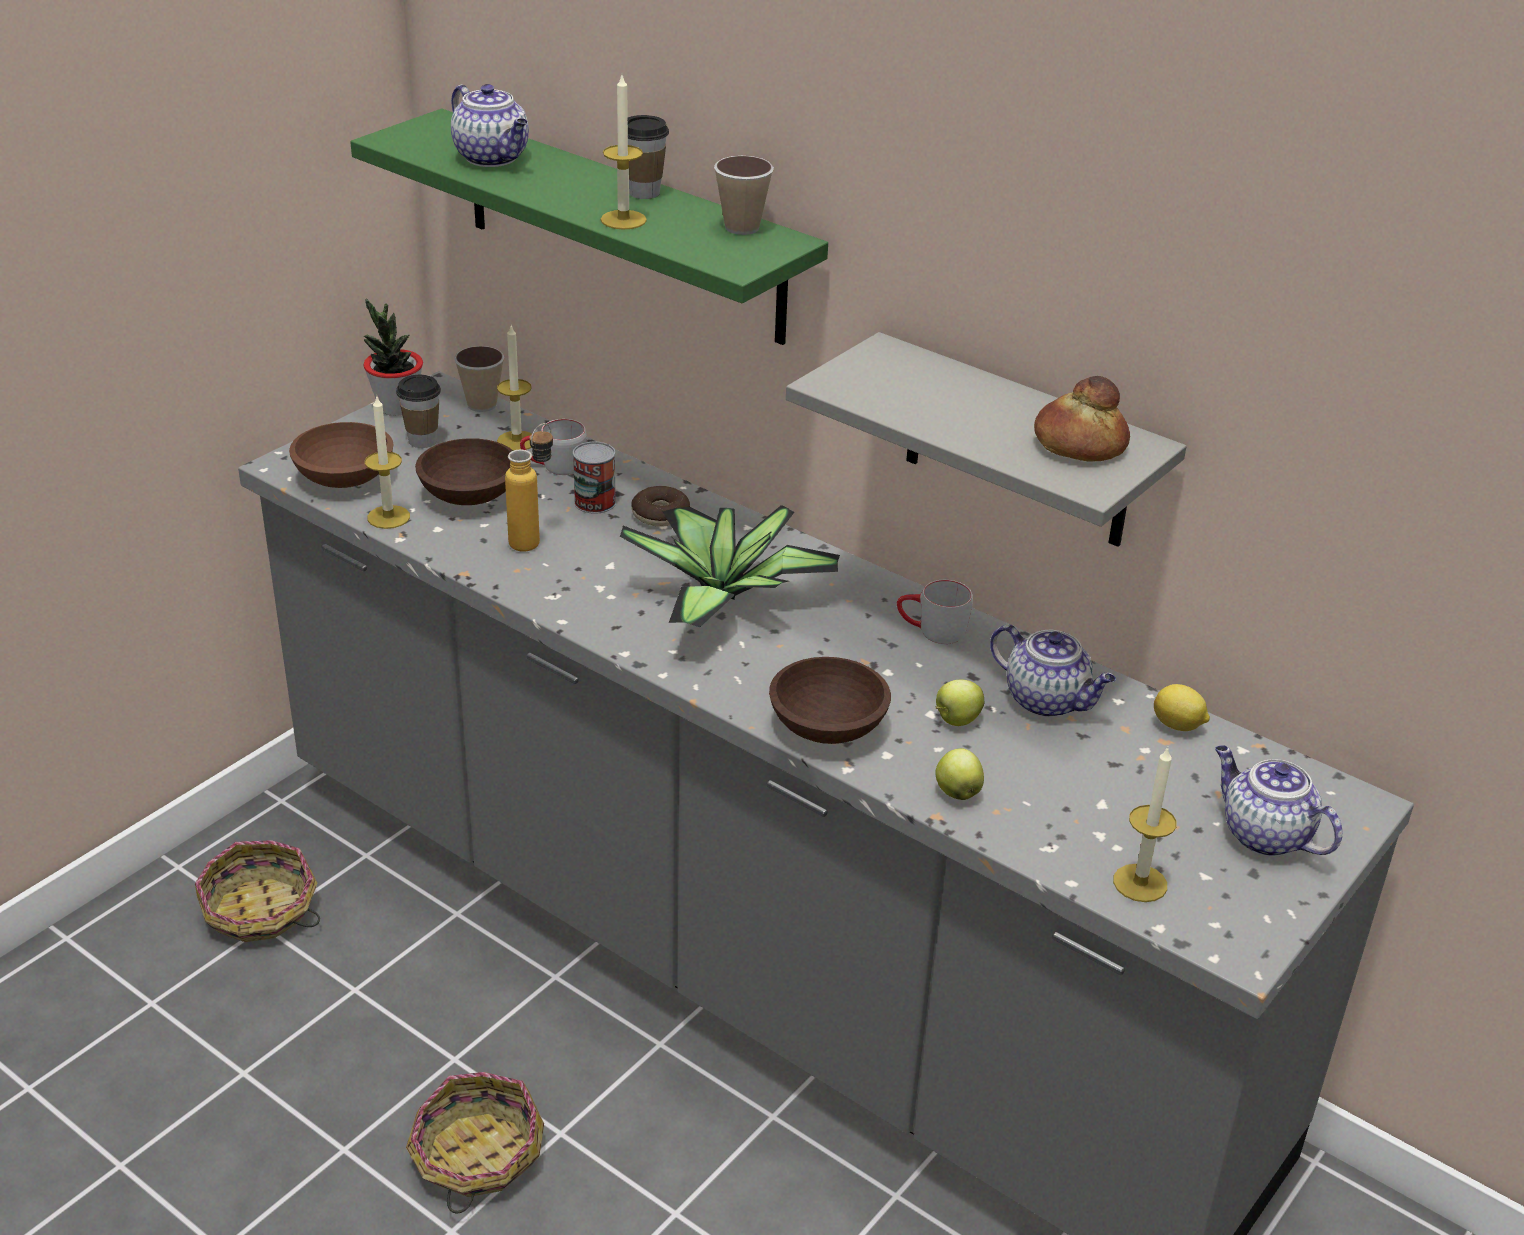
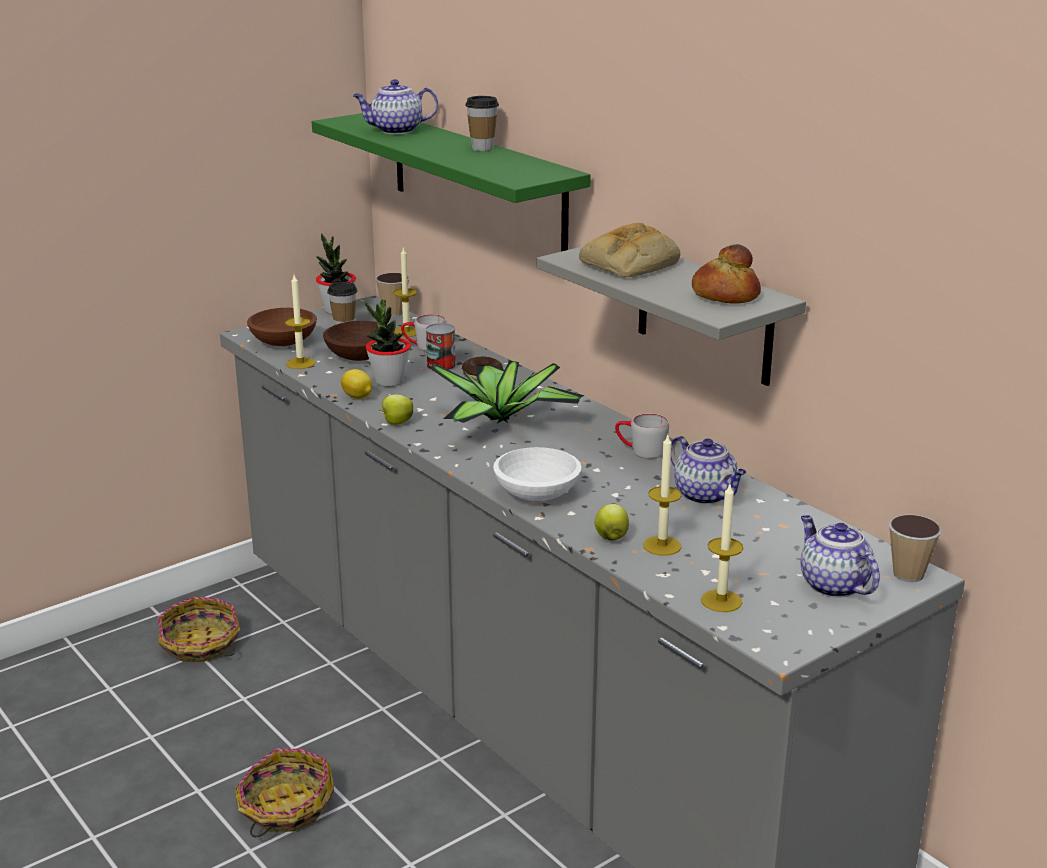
camera: 15 degrees right, 10 degrees down
(493, 158) = (395, 130): teapot -> teapot turned 105 degrees clockwise
(533, 539) = (389, 381): bottle -> potted plant
(623, 220) = (458, 159): candle -> candle (662, 546)
(742, 227) = (535, 165): cup -> cup (908, 574)
(828, 728) = (537, 494): brown bowl -> white bowl
(921, 390) = (630, 264): none -> bread
(956, 720) = (632, 499): apple -> apple (396, 423)
(1178, 726) = (798, 518): lemon -> lemon (358, 397)

